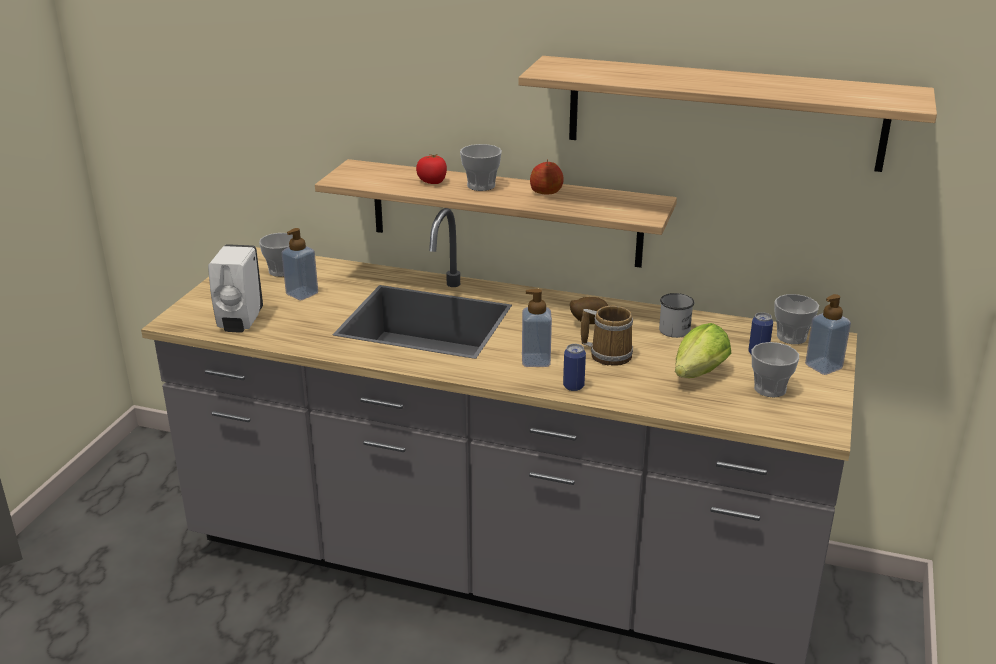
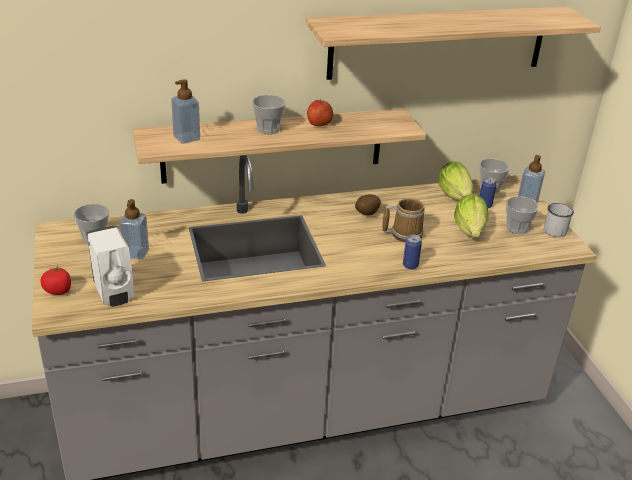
camera: 35 degrees left, 5 degrees up
(432, 181) = (228, 133): tomato -> tomato (58, 291)
(536, 360) = (366, 254): soap dispenser -> soap dispenser (186, 138)
(676, 328) = (421, 201): white mug -> white mug (553, 228)
(728, 335) = (456, 197): none -> lettuce

